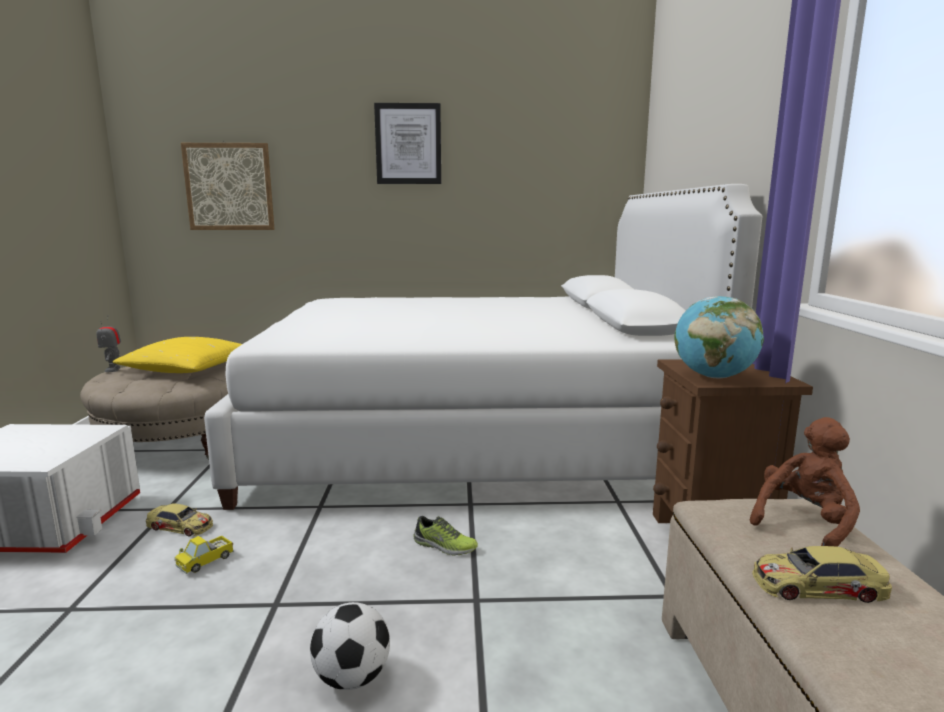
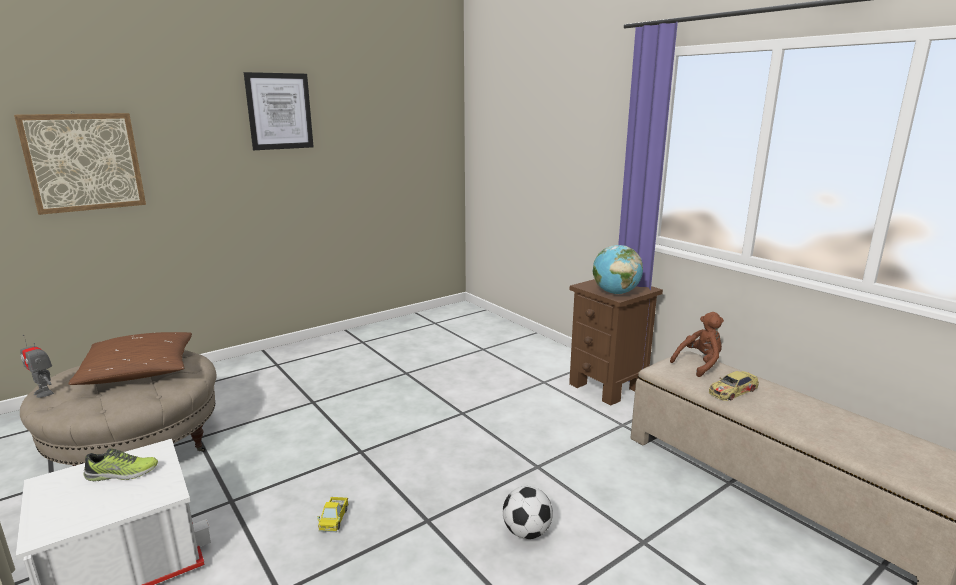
camera: 35 degrees left, 5 degrees up
(180, 526) = (268, 507): toy car -> none
(188, 369) = (139, 371): yellow pillow -> brown pillow
(444, 546) = (481, 445): shoe -> shoe (122, 474)
(470, 438) = (401, 366): white bed -> none
(804, 523) = (699, 364): brown plush toy -> brown plush toy turned 45 degrees clockwise

